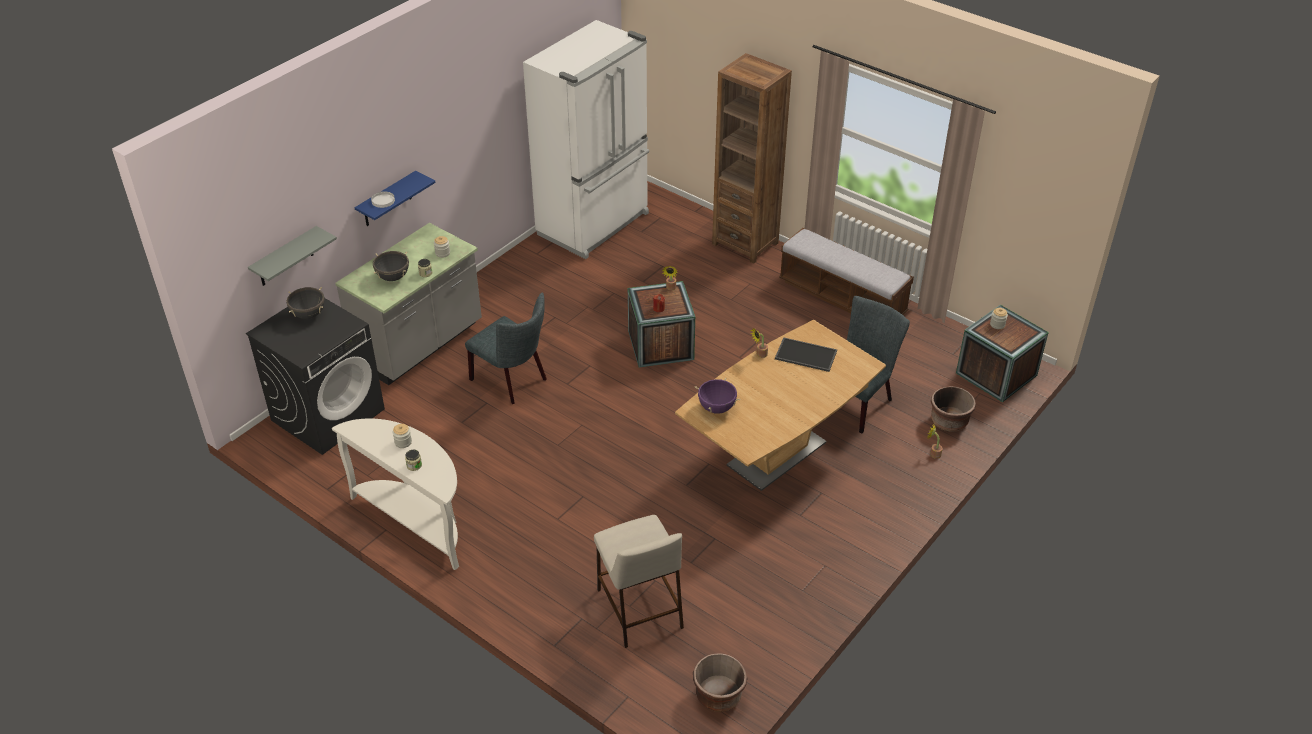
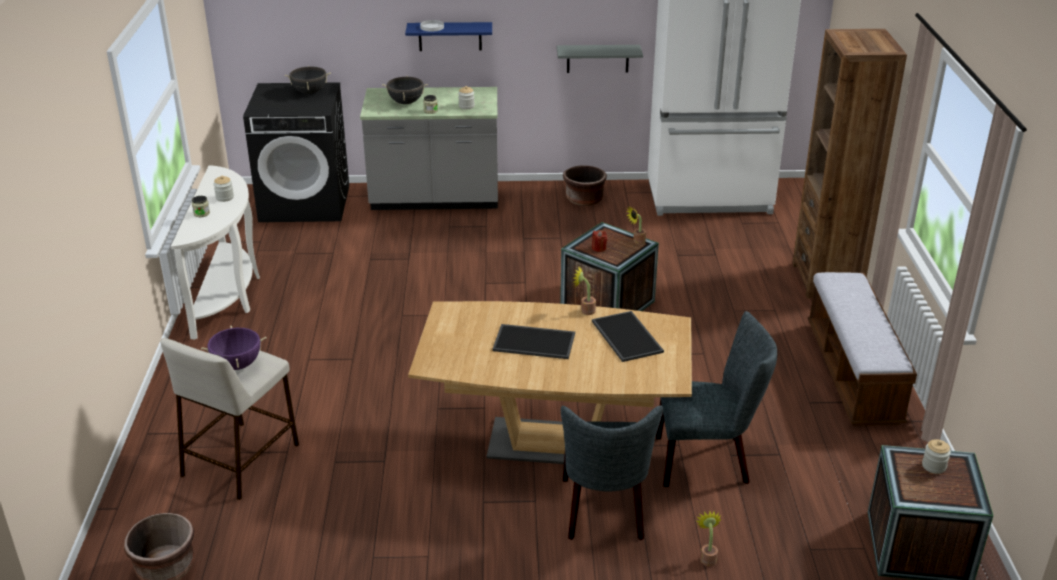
camera: 50 degrees right, 10 degrees down
(285, 257) = (316, 32): grey shelf -> grey shelf (597, 58)
(512, 380) = (452, 257): grey chair -> grey chair (604, 513)
(717, 408) = (469, 321): purple cooking pot -> purple cooking pot (237, 365)
(770, 393) = (535, 341): none -> tray
(949, 421) = (778, 545): brown planter -> brown planter (584, 199)

